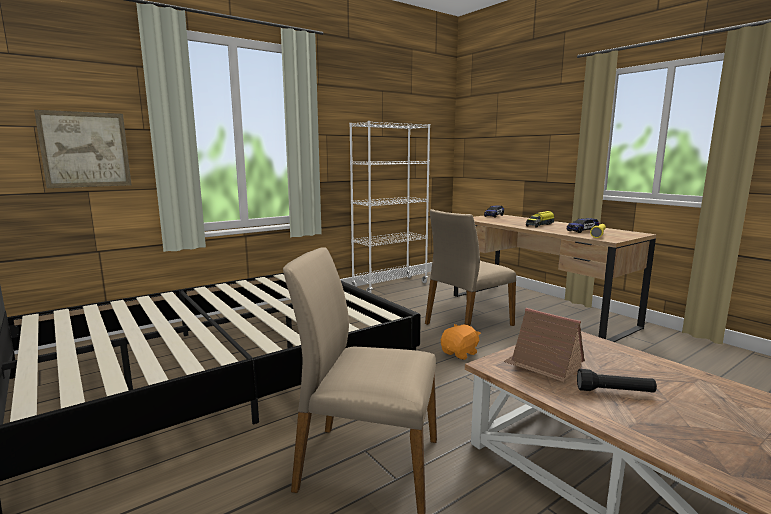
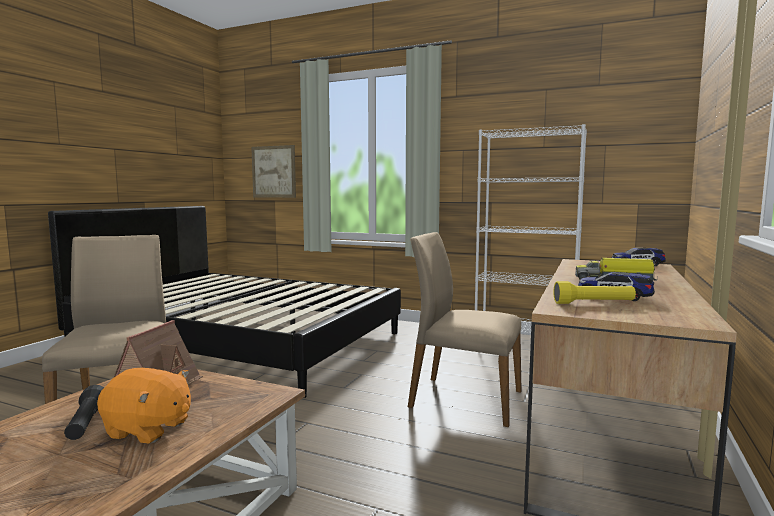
camera: 60 degrees right, 5 degrees down
(460, 353) = (366, 410): orange plush toy -> orange plush toy (148, 429)

